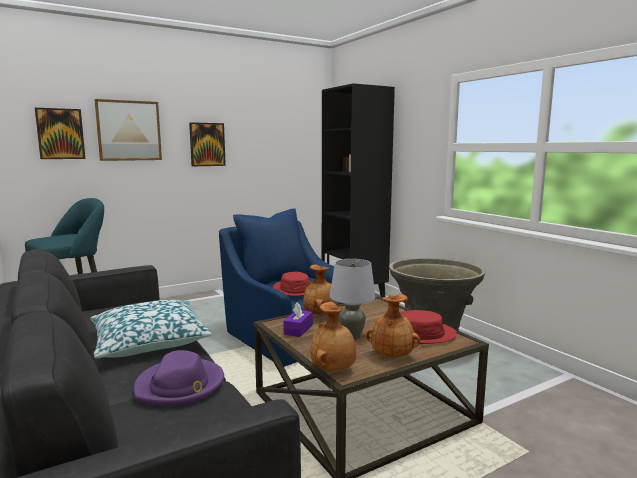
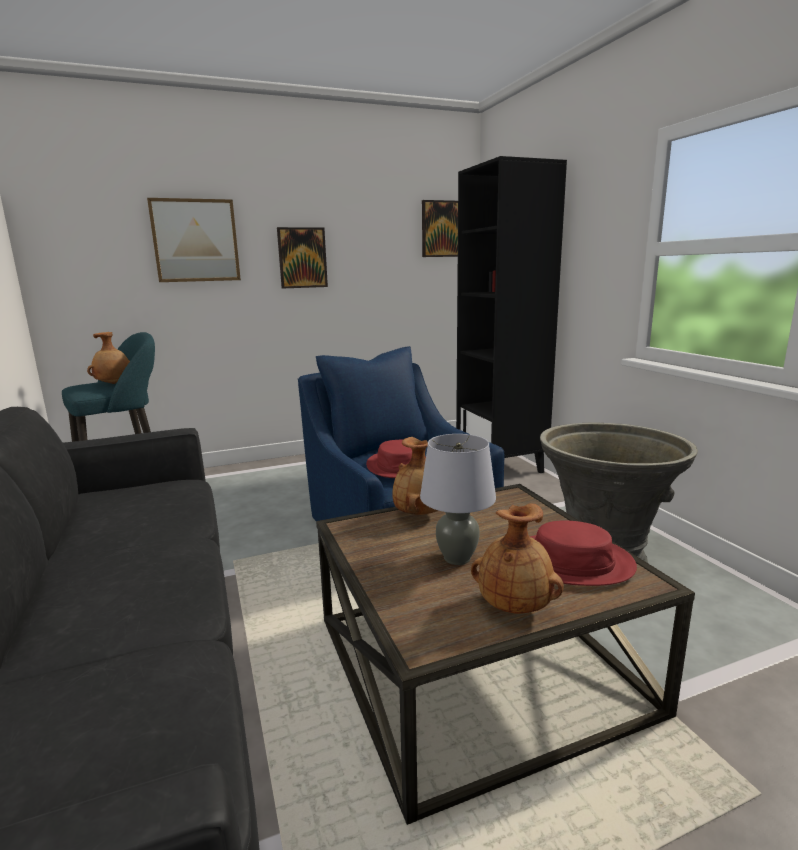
camera: 10 degrees right, 5 degrees up
(60, 134) = (106, 247): picture -> picture (441, 229)
(149, 341) = (145, 551): pillow -> none
(180, 386) = (139, 650): purple hat -> none
(298, 329) = (376, 540): purple tissue box -> none
(334, 369) = (406, 630): brown vase -> brown vase (114, 384)

